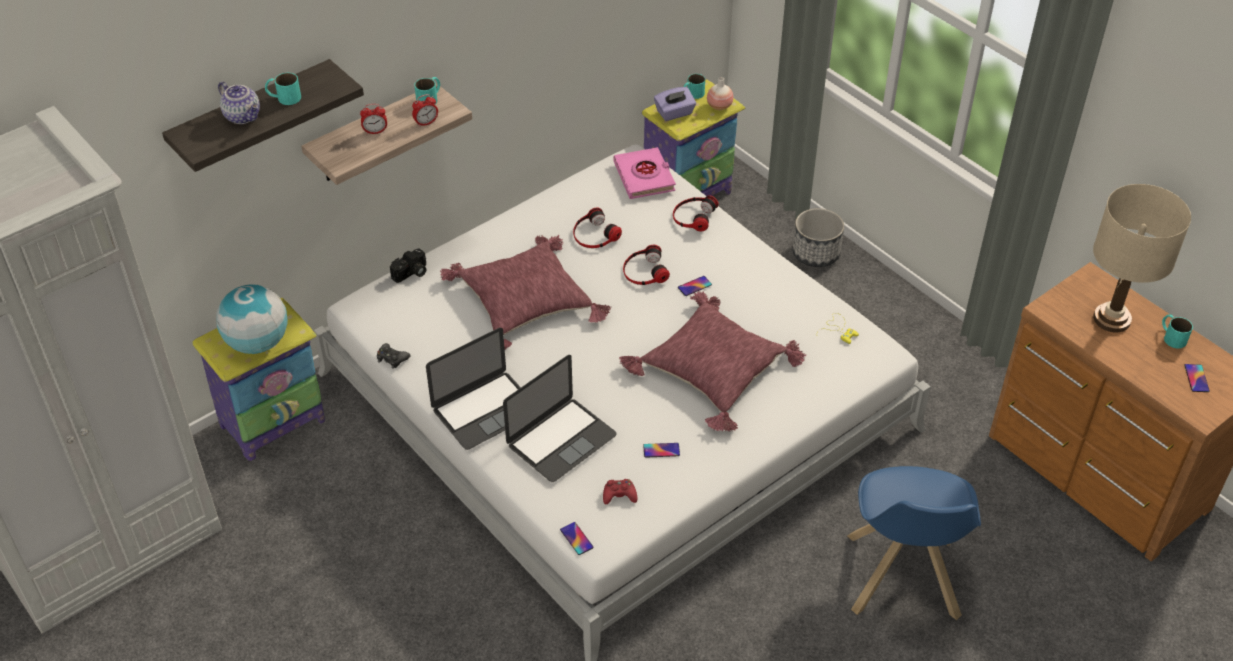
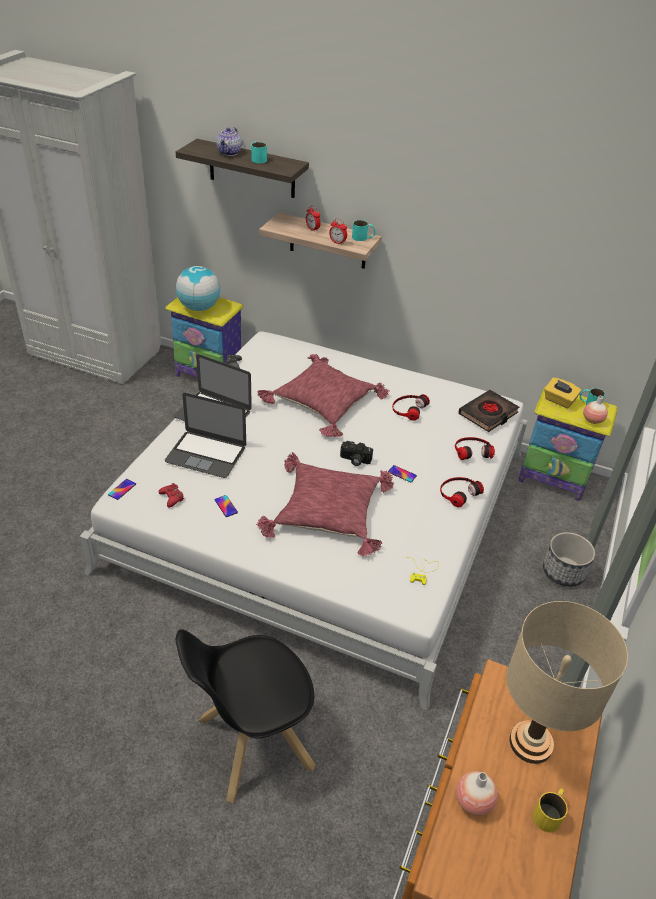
camera: 60 degrees right, 5 degrees down
(411, 273) = (310, 349): camera -> camera (354, 460)
(644, 177) = (488, 414): pink book -> black book
(644, 271) = (394, 443): headphones -> headphones (458, 492)
(674, 113) = (559, 400): purple tissue box -> yellow tissue box
(902, 579) = (251, 743): blue chair -> black chair
(1149, 373) = (473, 801): none -> vase
(1171, 336) = (549, 812): turquoise mug -> yellow mug
(1196, 378) = (500, 857): phone -> none

